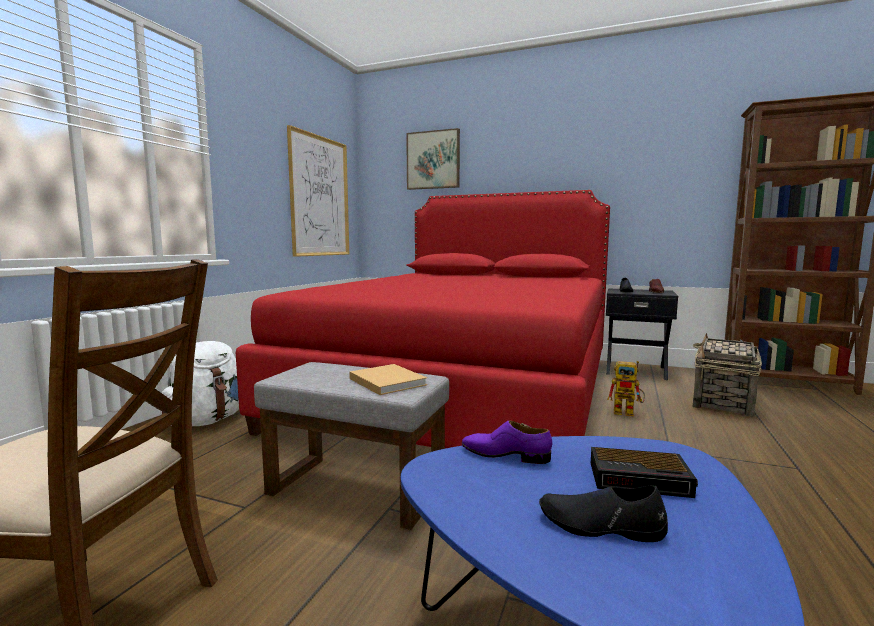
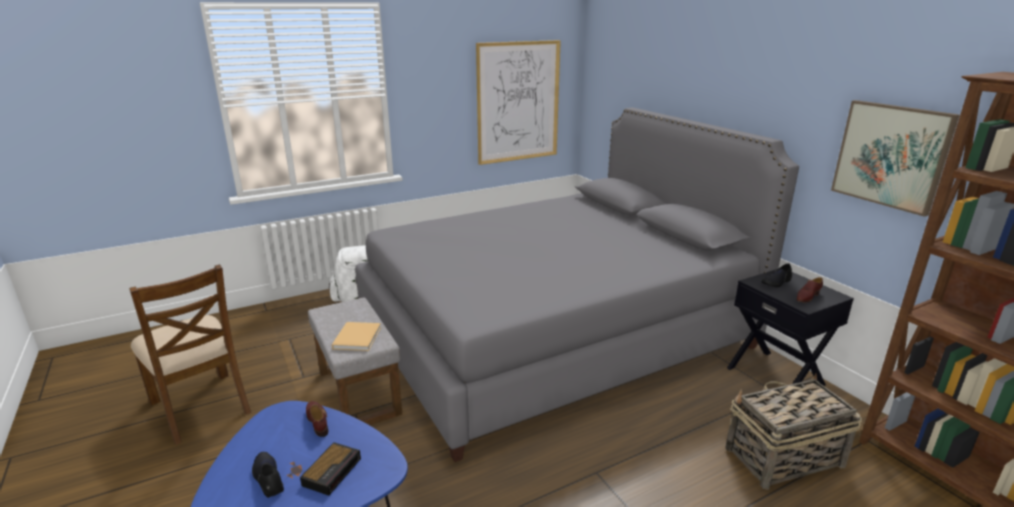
camera: 40 degrees right, 15 degrees up
(433, 160) = (640, 63): picture -> picture (891, 155)
(464, 389) = (553, 334): red bed -> grey bed
(505, 455) = (318, 421): purple shoe -> brown shoe
(628, 412) = (644, 421): toy robot -> none
(641, 479) = (333, 471): alarm clock -> alarm clock turned 120 degrees counterclockwise

